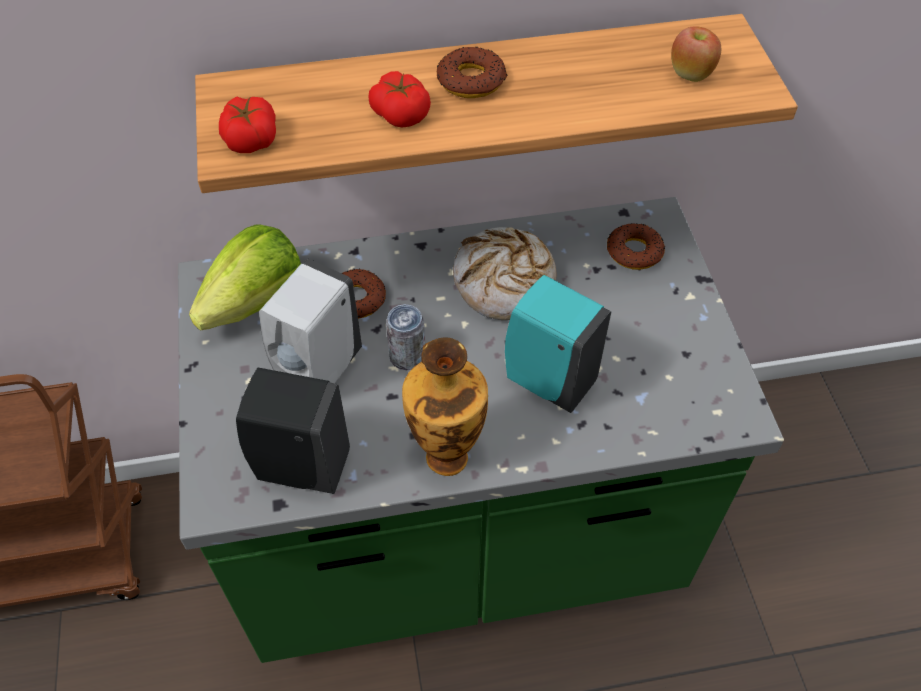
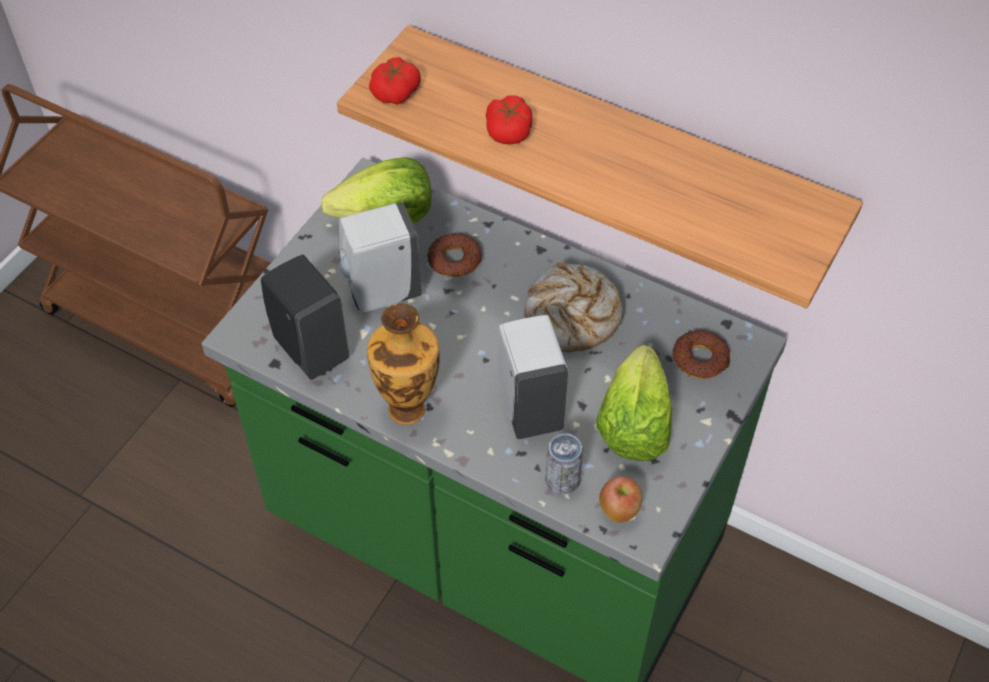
camera: 40 degrees right, 0 degrees up
(407, 356) = (449, 324): can -> can (562, 479)
(471, 80) = (584, 134): donut -> none
(547, 379) = (529, 406): turquoise soap dispenser -> white soap dispenser
(642, 336) = (634, 424): none -> lettuce
(690, 74) = (754, 224): apple -> apple (619, 510)

